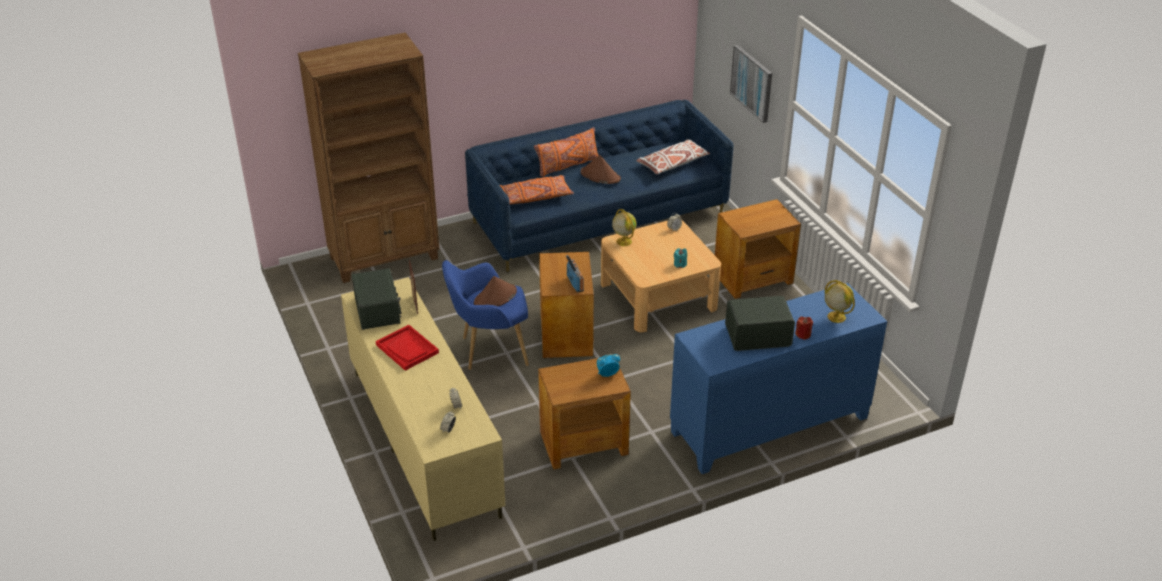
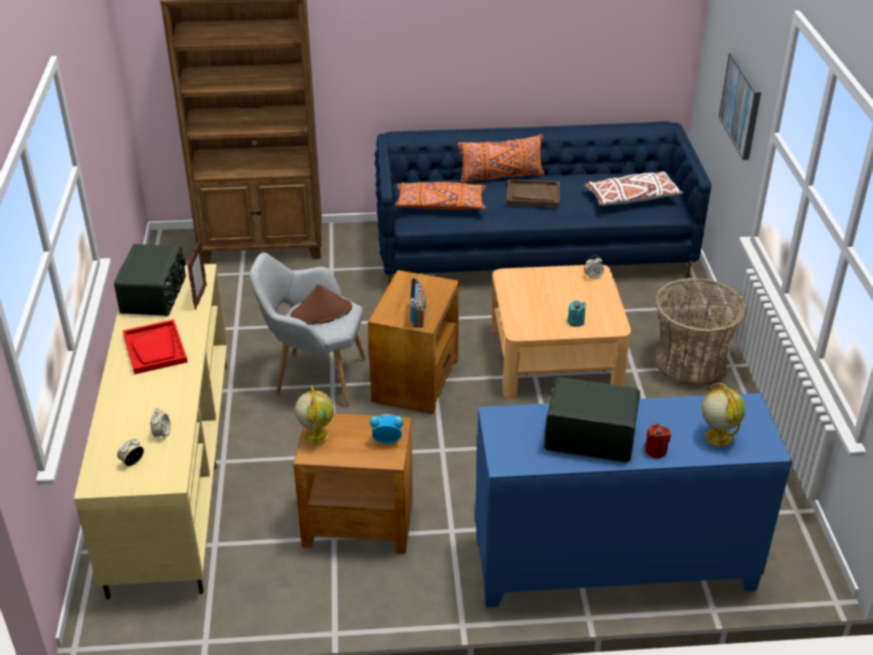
camera: 20 degrees right, 0 degrees up
(489, 350) = (314, 377): blue armchair -> grey armchair
(600, 176) = (533, 195): brown hat -> brown tray
(623, 241) = (520, 279): globe -> globe (316, 435)
(753, 278) = (690, 363): brown side table -> basket

